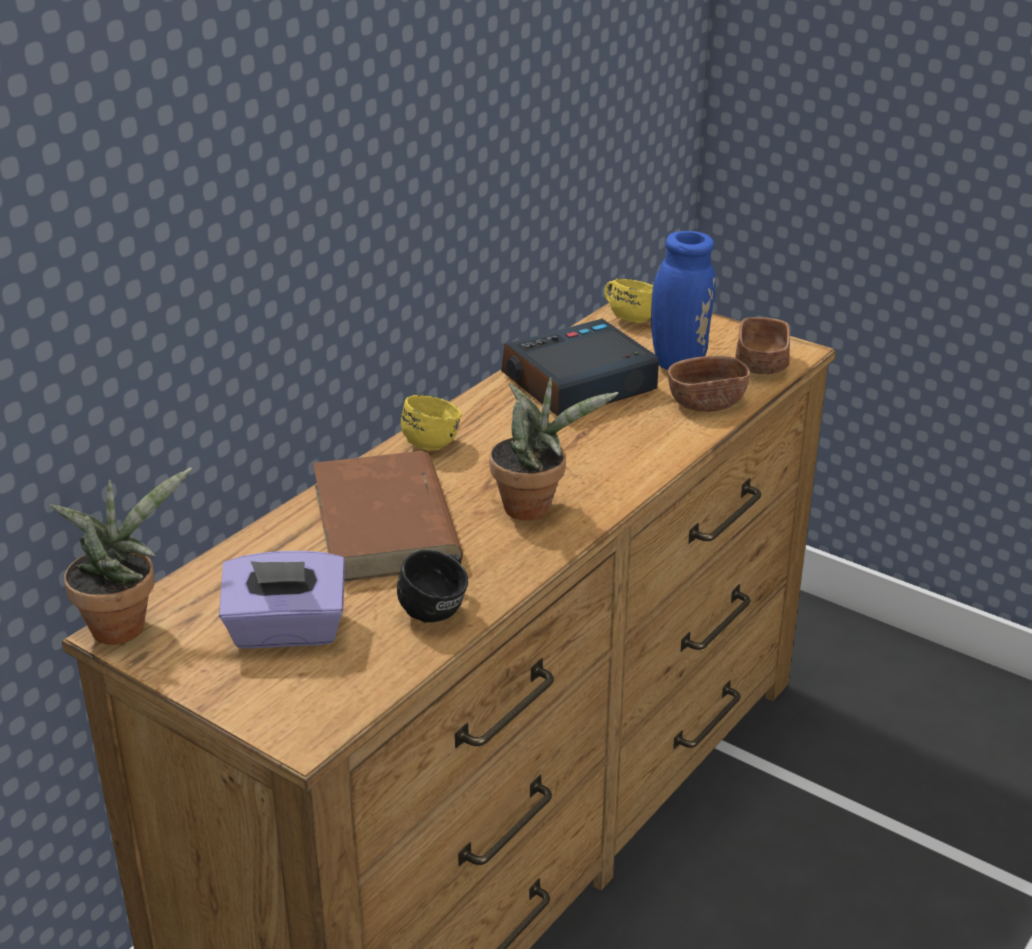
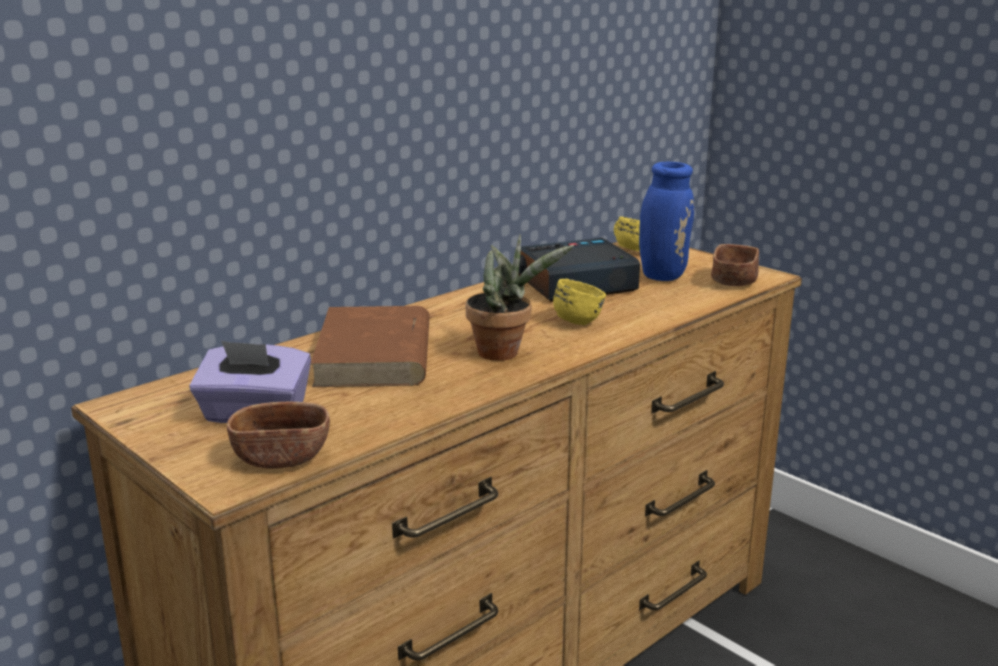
camera: 10 degrees right, 10 degrees down
(124, 624) = (126, 399): potted plant -> none
(430, 440) = (437, 308): yellow mug -> yellow mug (577, 319)
(439, 609) = (392, 410): black mug -> none
(707, 403) = (678, 300): brown bowl -> brown bowl (281, 458)

